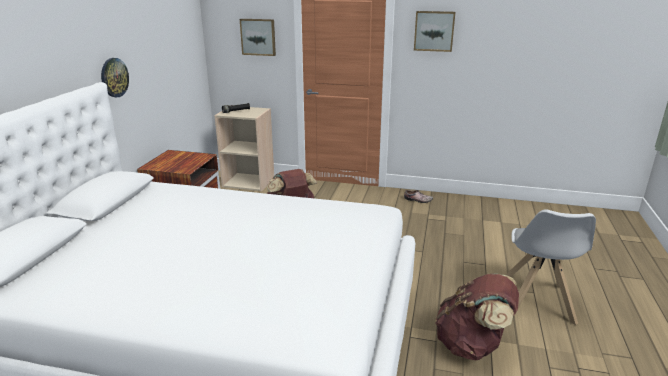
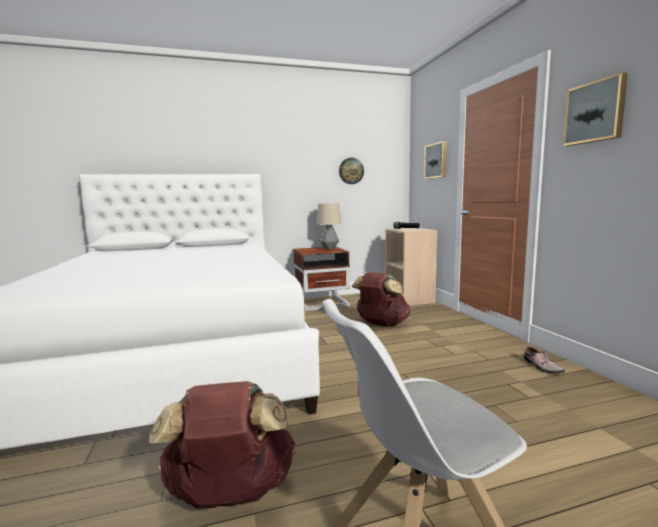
camera: 60 degrees right, 15 degrees down
(114, 77) = (285, 178): wall clock -> wall clock (351, 171)
(179, 155) = (329, 248): none -> table lamp

